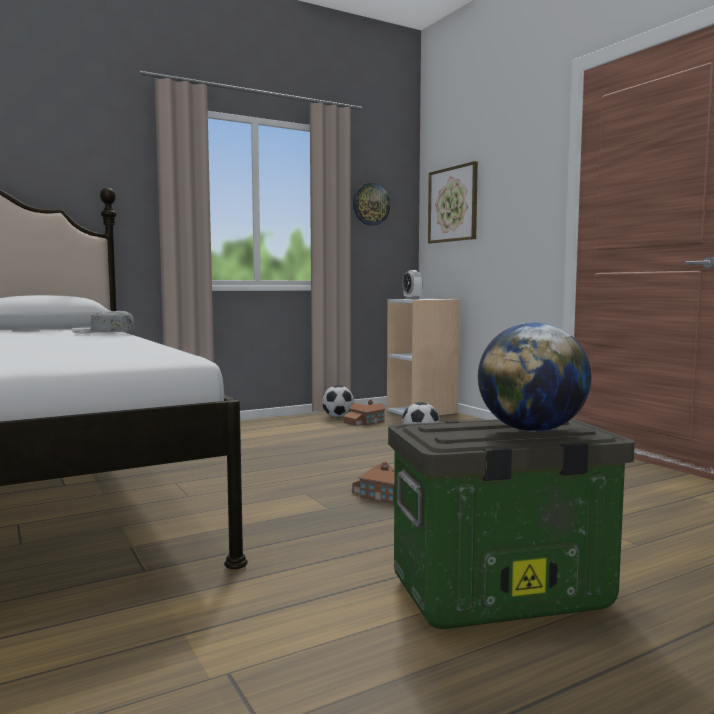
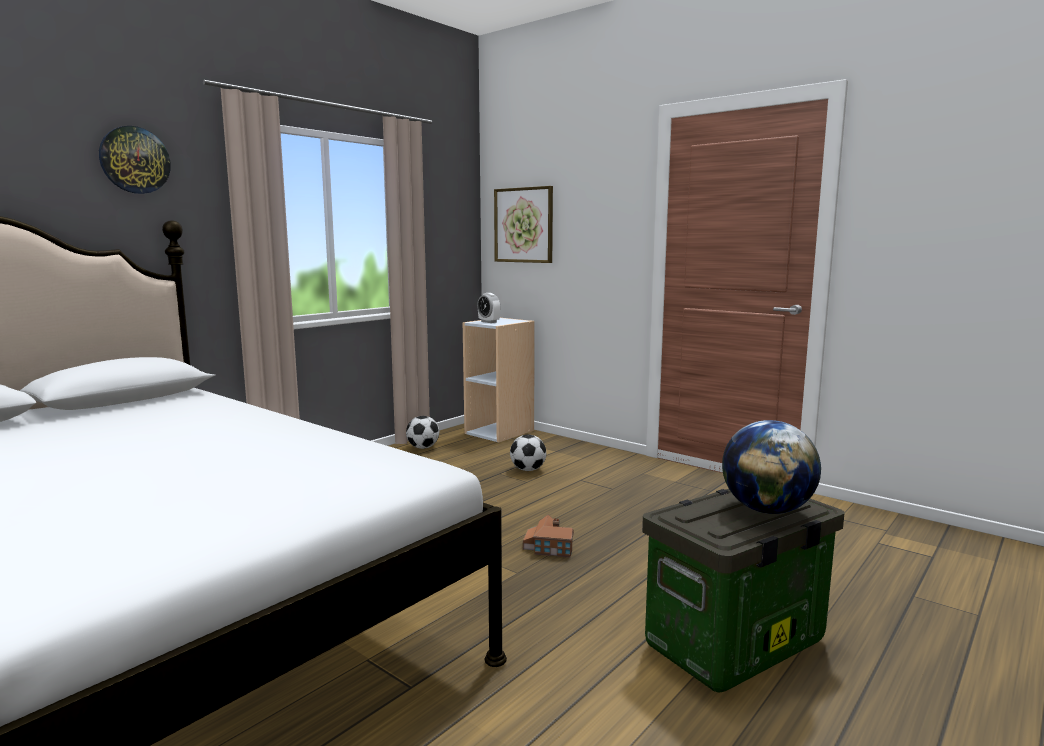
camera: 20 degrees left, 5 degrees up
(103, 332) = (230, 409): grey cap -> none
(364, 422) = (456, 453): toy house -> none
(371, 204) = (438, 222): wall clock -> wall clock (134, 160)

